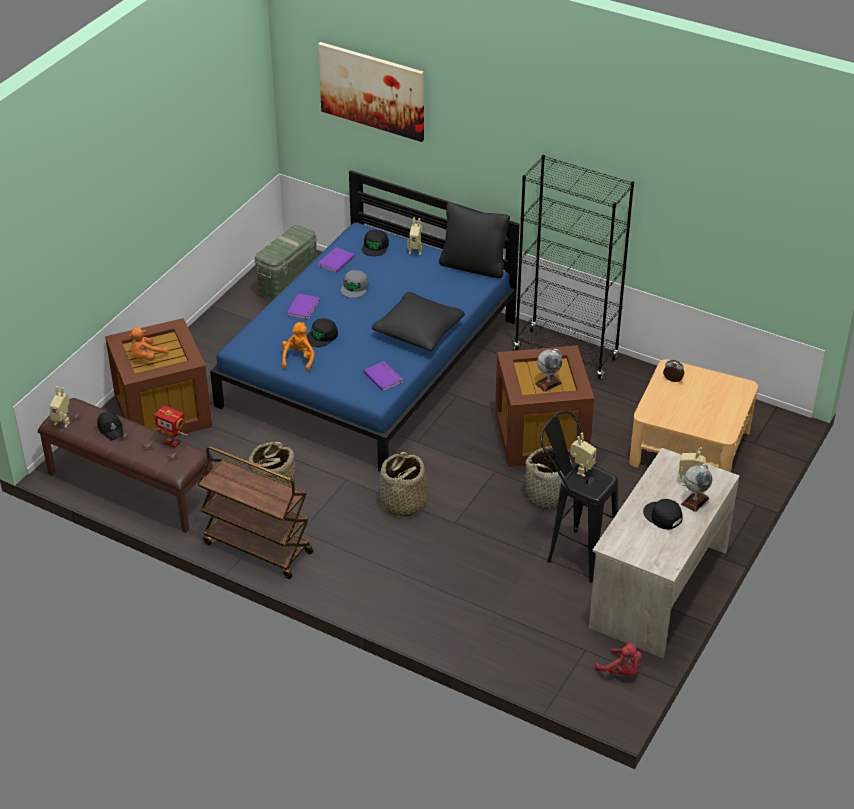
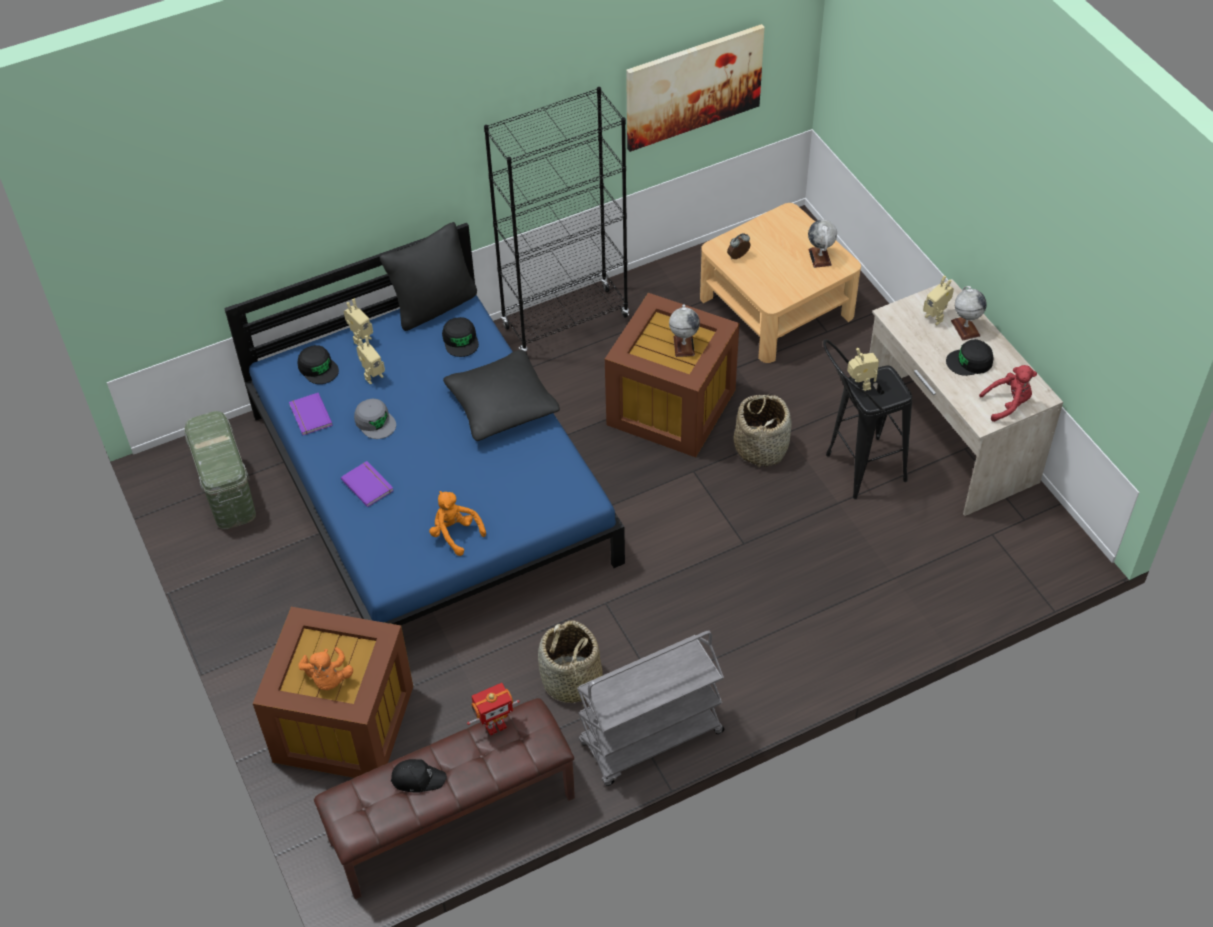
camera: 55 degrees left, 10 degrees up
(63, 422) = (361, 825): toy robot -> toy robot (372, 376)
(256, 548) = (651, 739): brown cart -> grey cart
(322, 336) = (434, 493): black cap -> black cap (460, 340)
(372, 91) = (227, 193): picture -> picture (693, 86)
(384, 377) = (553, 473): purple book -> none
(402, 503) = (681, 572): basket -> none
(621, 671) = (1037, 522): red plush toy -> red plush toy (1008, 404)
(717, 419) = (820, 257): none -> globe

